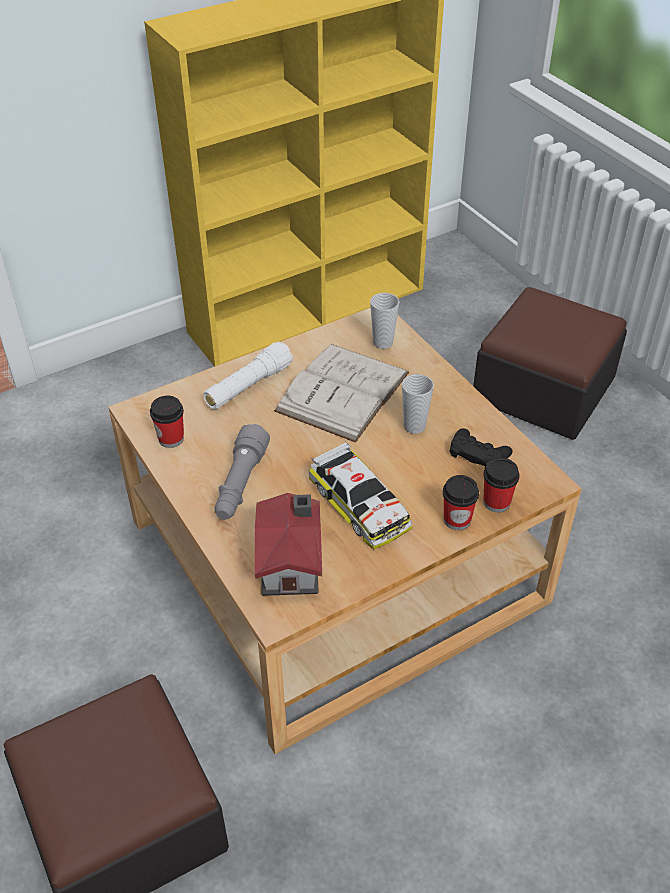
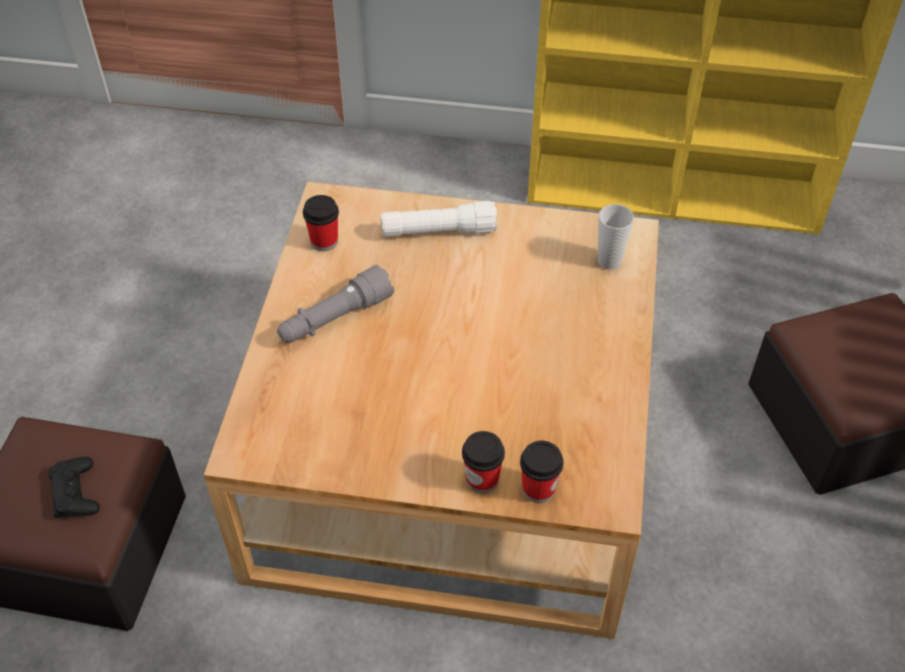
camera: 40 degrees right, 5 degrees up
(292, 561) = (301, 416): toy house -> none
(342, 391) = (516, 287): white book -> none
(360, 505) = (412, 405): toy car -> none
(414, 426) = (545, 363): cup -> none
(478, 454) = (576, 430): black game controller -> black game controller (75, 492)

